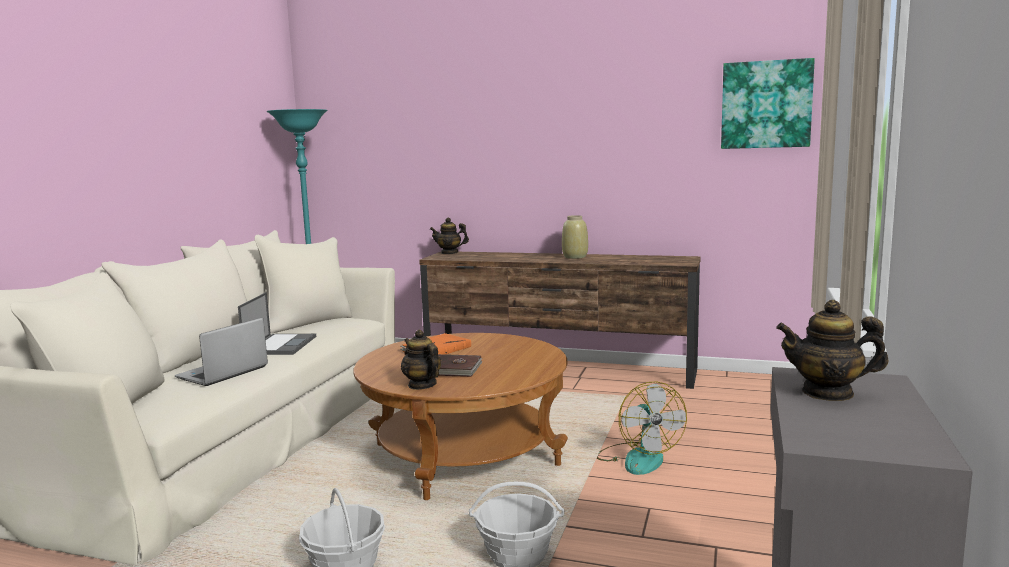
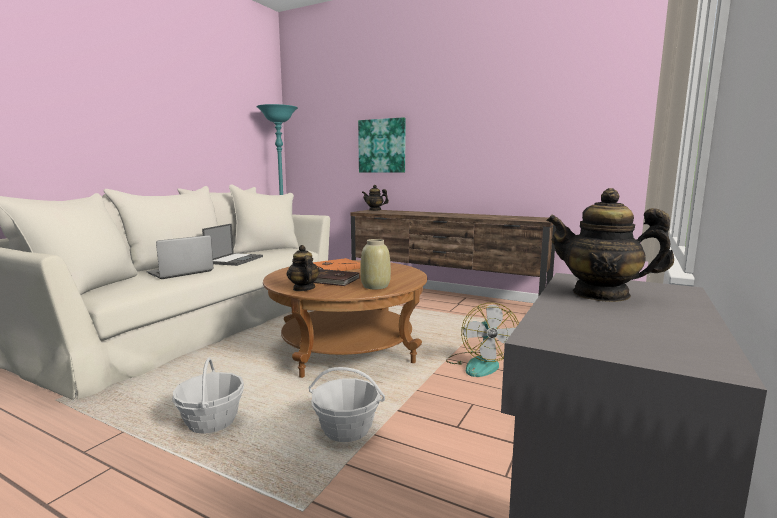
camera: 10 degrees right, 0 degrees up
(574, 257) = (460, 214): beige vase -> beige vase (375, 286)
(766, 104) = (617, 96): picture -> picture (382, 146)

